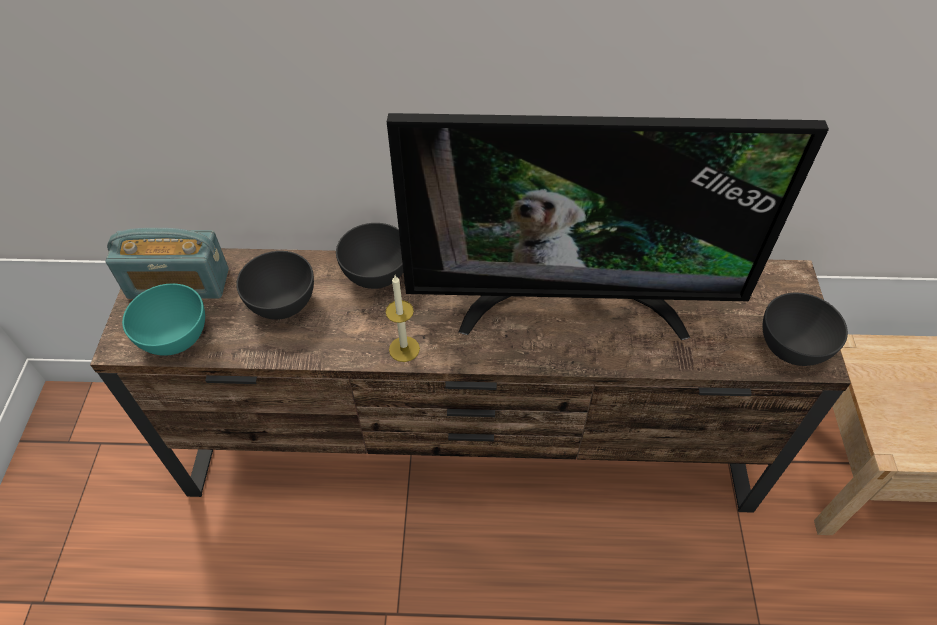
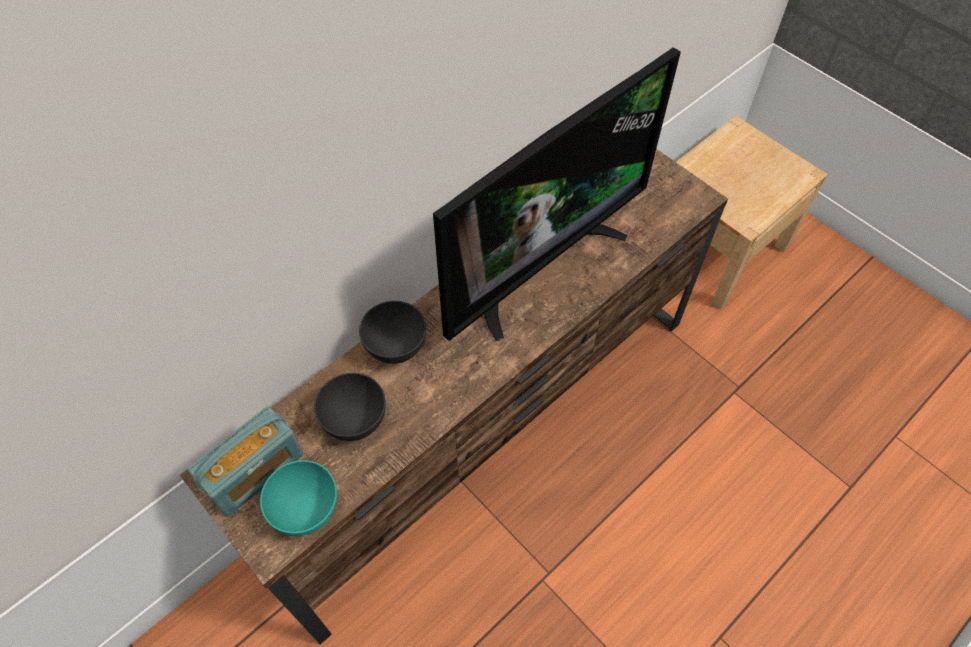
camera: 45 degrees left, 5 degrees up
(404, 349) = (474, 380): candle -> none
(792, 348) = (682, 200): grey bowl -> none

